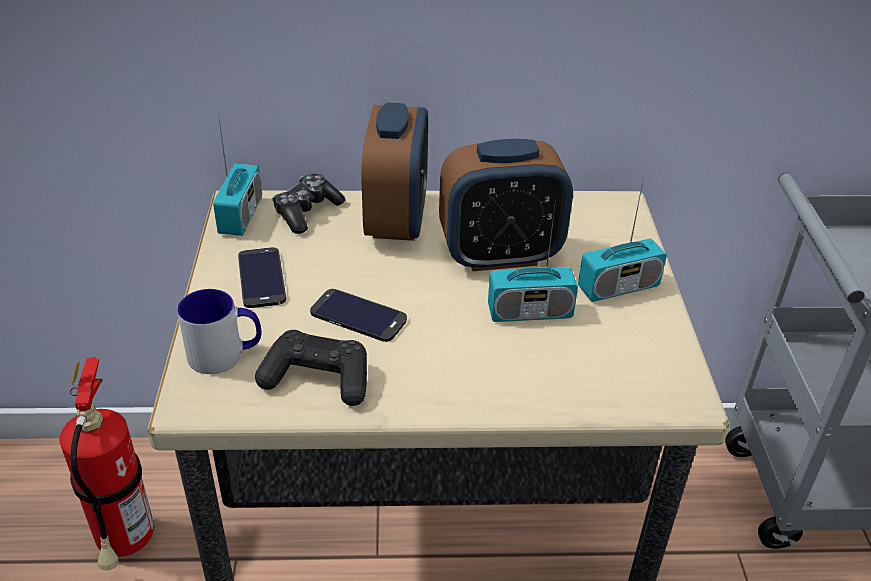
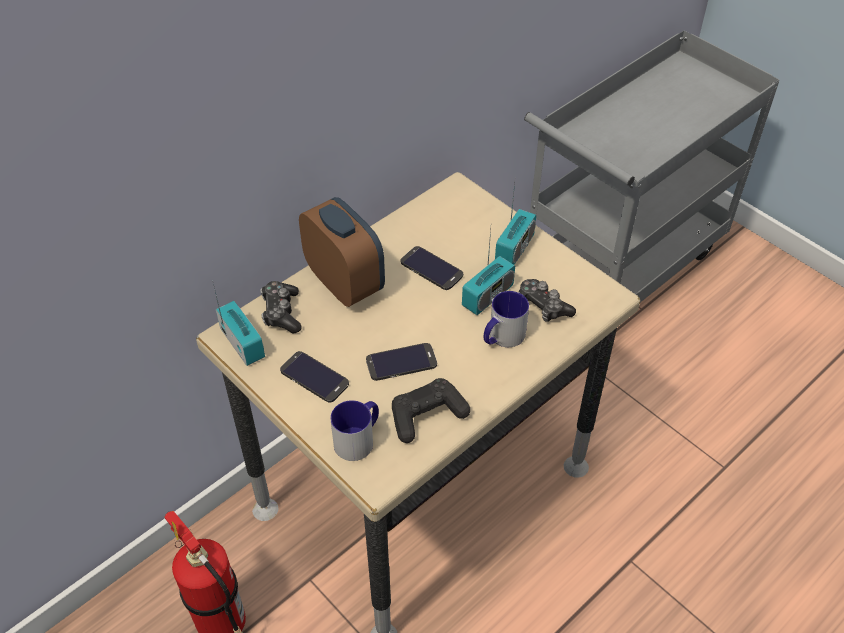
camera: 40 degrees left, 10 degrees up
(495, 359) = (502, 337): none -> mug
(500, 255) = (431, 268): alarm clock -> phone
(583, 358) = (543, 306): none -> game controller

